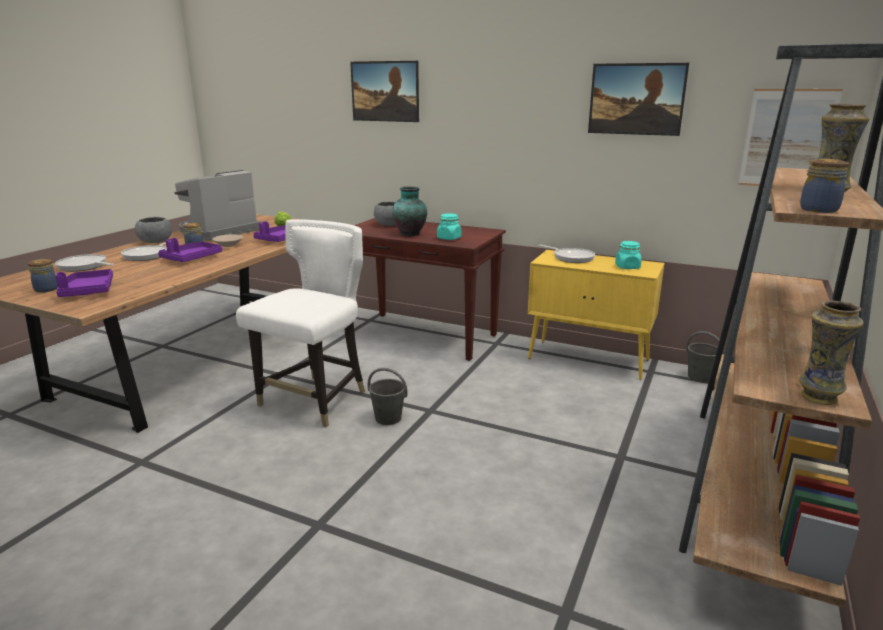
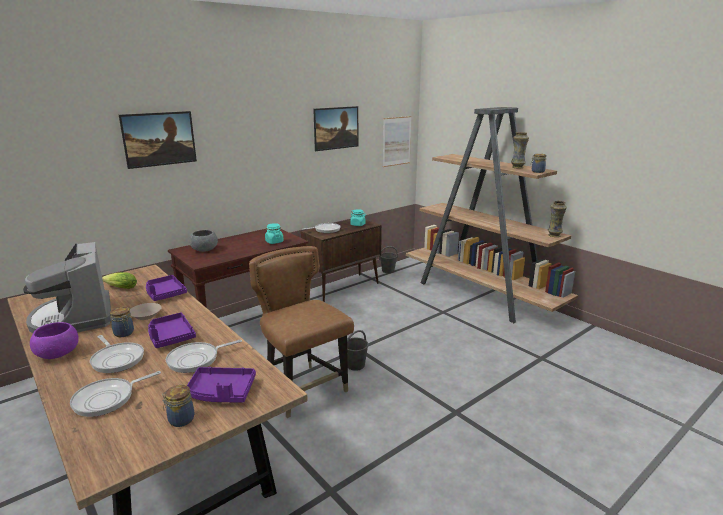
camera: 65 degrees left, 0 degrees up
(148, 273) = (196, 359): none -> frying pan
(155, 242) = (58, 354): grey bowl -> purple bowl
(315, 400) = (304, 389): white chair -> brown chair
(410, 233) = (243, 249): vase -> none
(589, 359) = (343, 287): yellow cabinet -> brown cabinet

